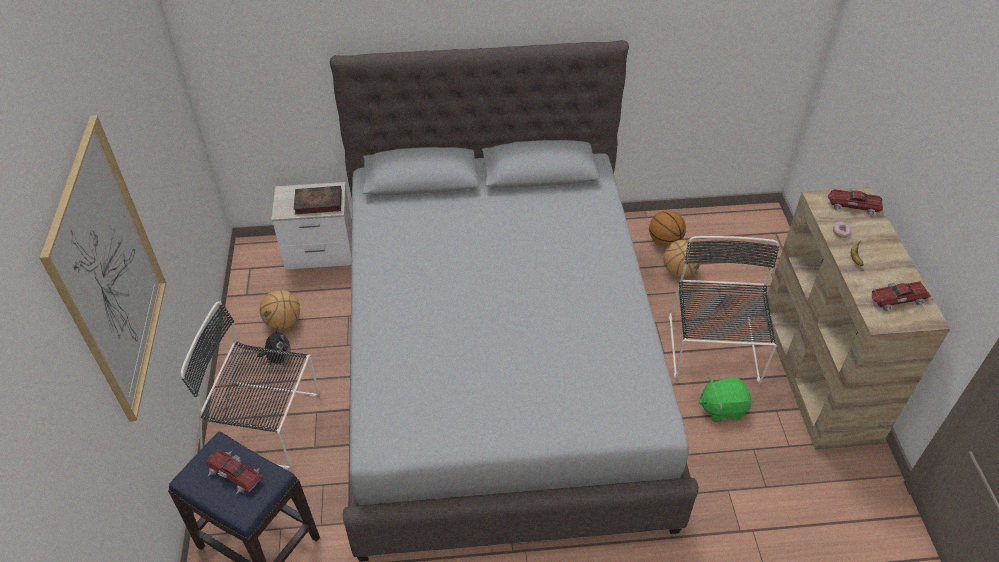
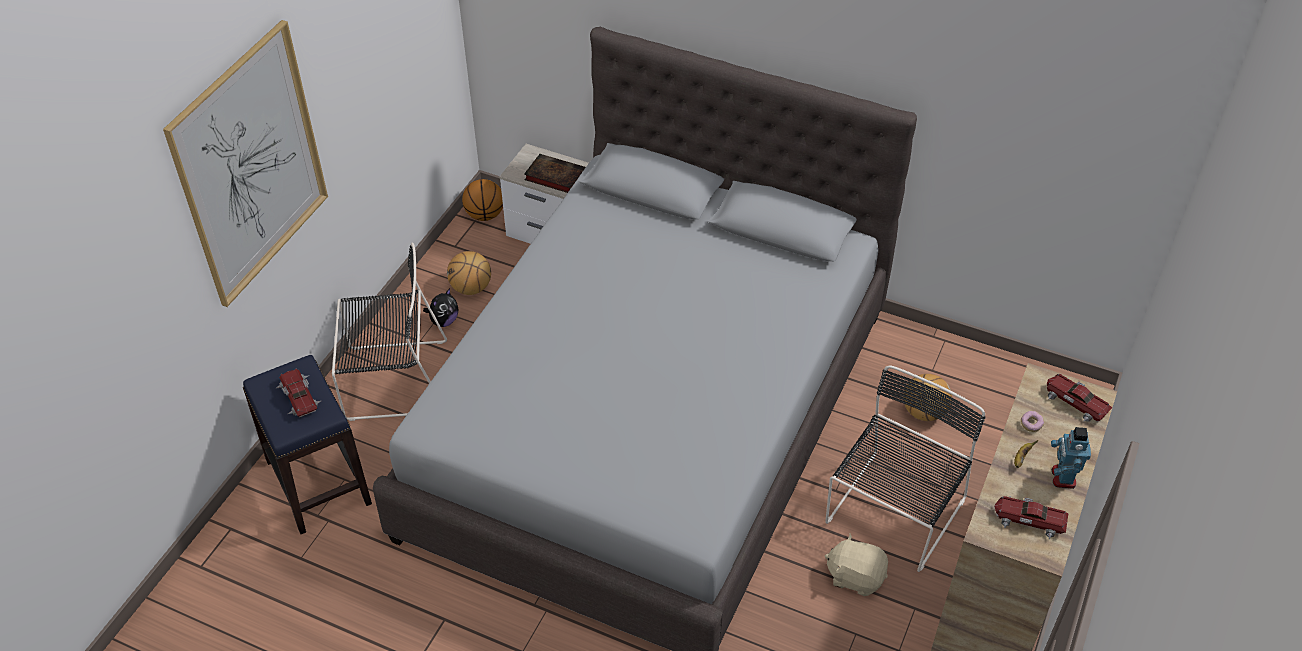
camera: 30 degrees right, 0 degrees up
(266, 425) = (392, 380): black chair -> black chair turned 135 degrees clockwise
(664, 241) = (933, 372): basketball -> basketball (485, 215)
(722, 407) = (855, 576): green plush toy -> beige plush toy
(890, 260) = (1062, 477): none -> toy robot

